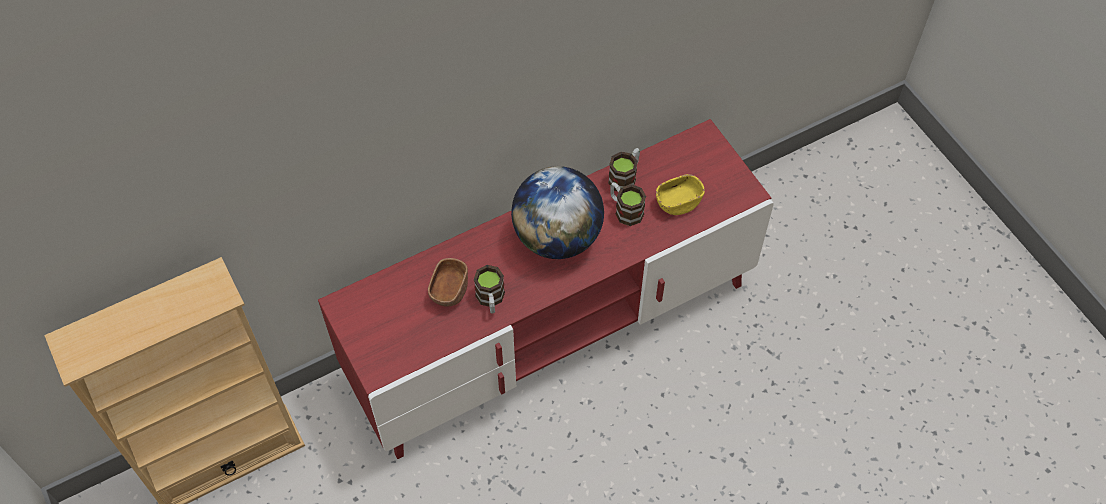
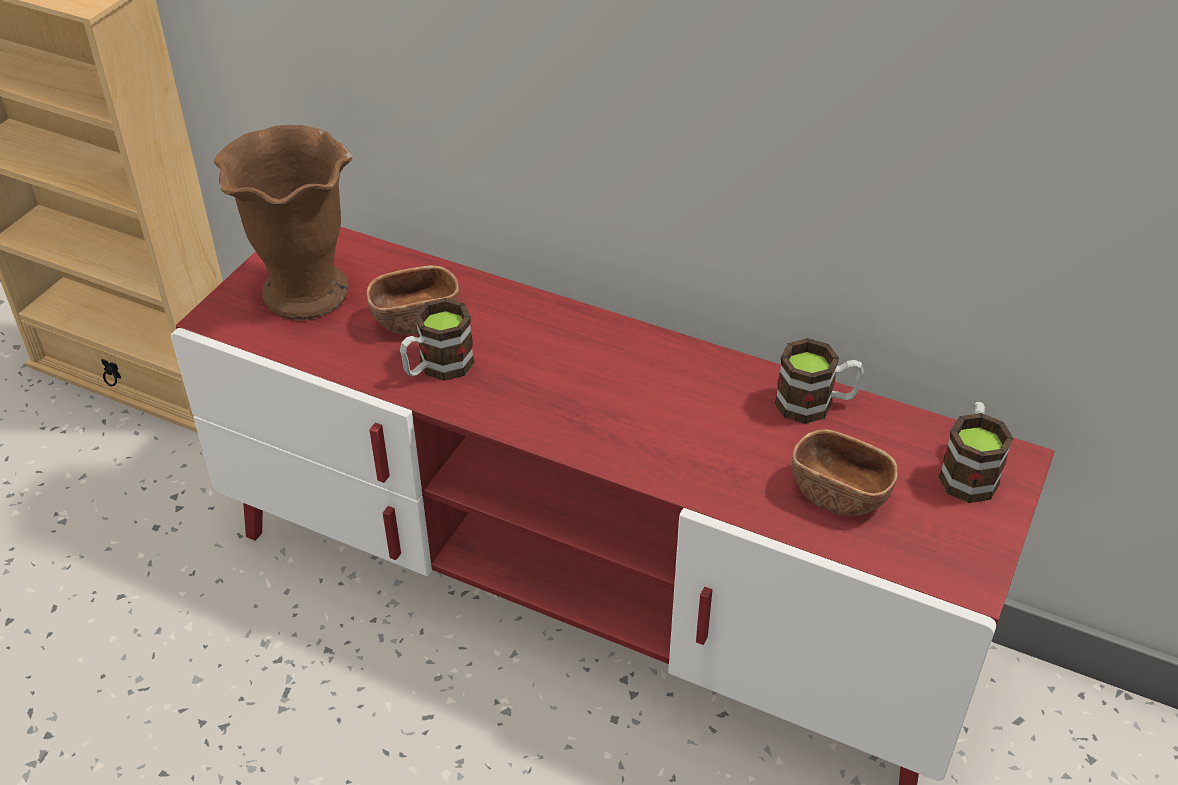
camera: 55 degrees right, 15 degrees down
(389, 325) = (307, 292): none -> brown vase
(557, 237) = (619, 383): globe -> none
(625, 210) = (752, 434): mug -> mug (968, 471)
(678, 202) = (839, 493): yellow bowl -> brown bowl

